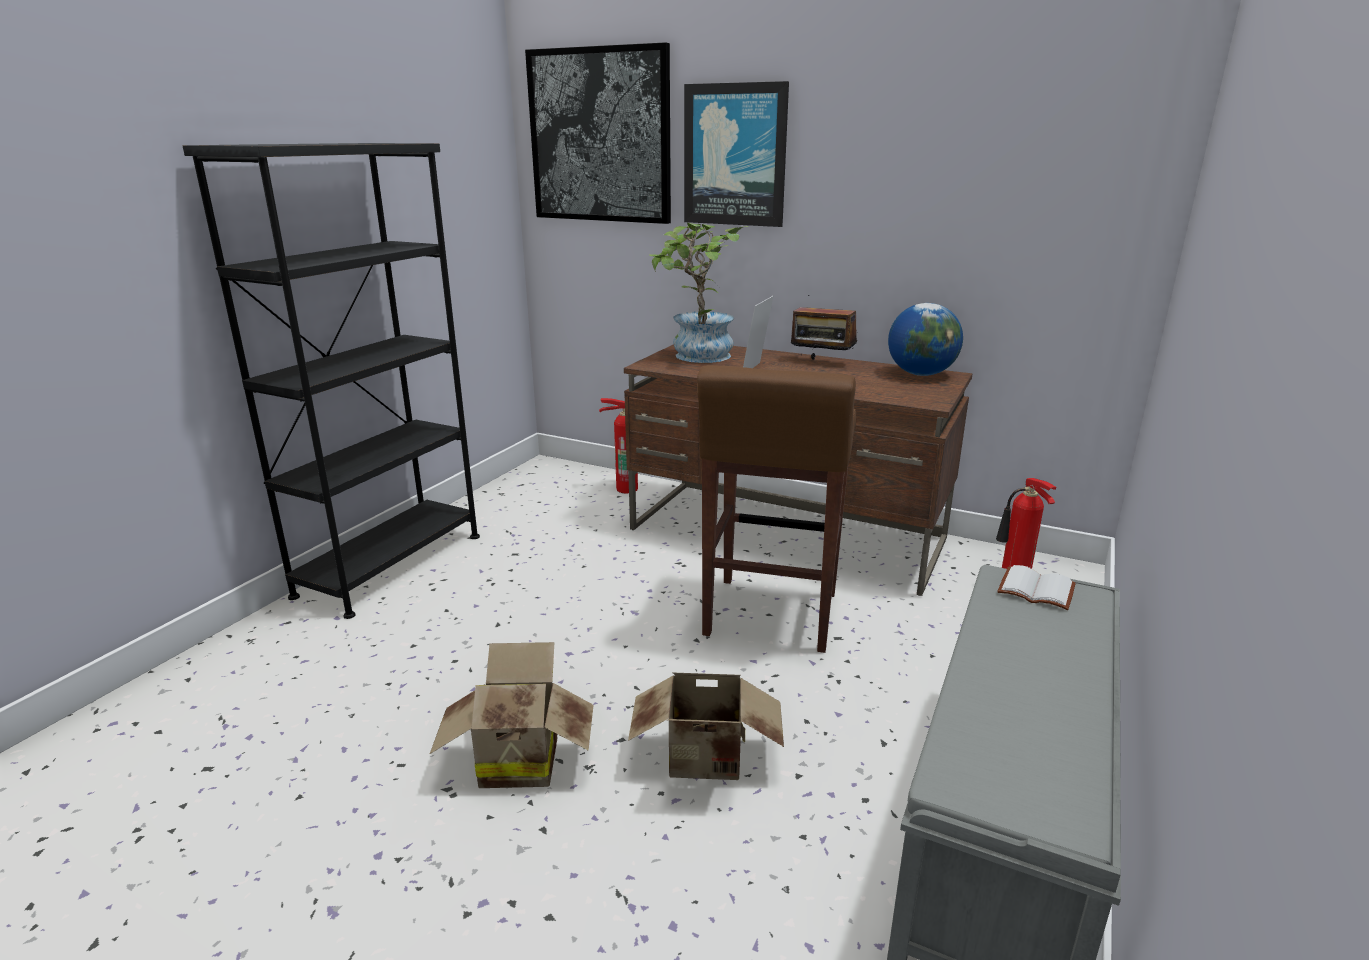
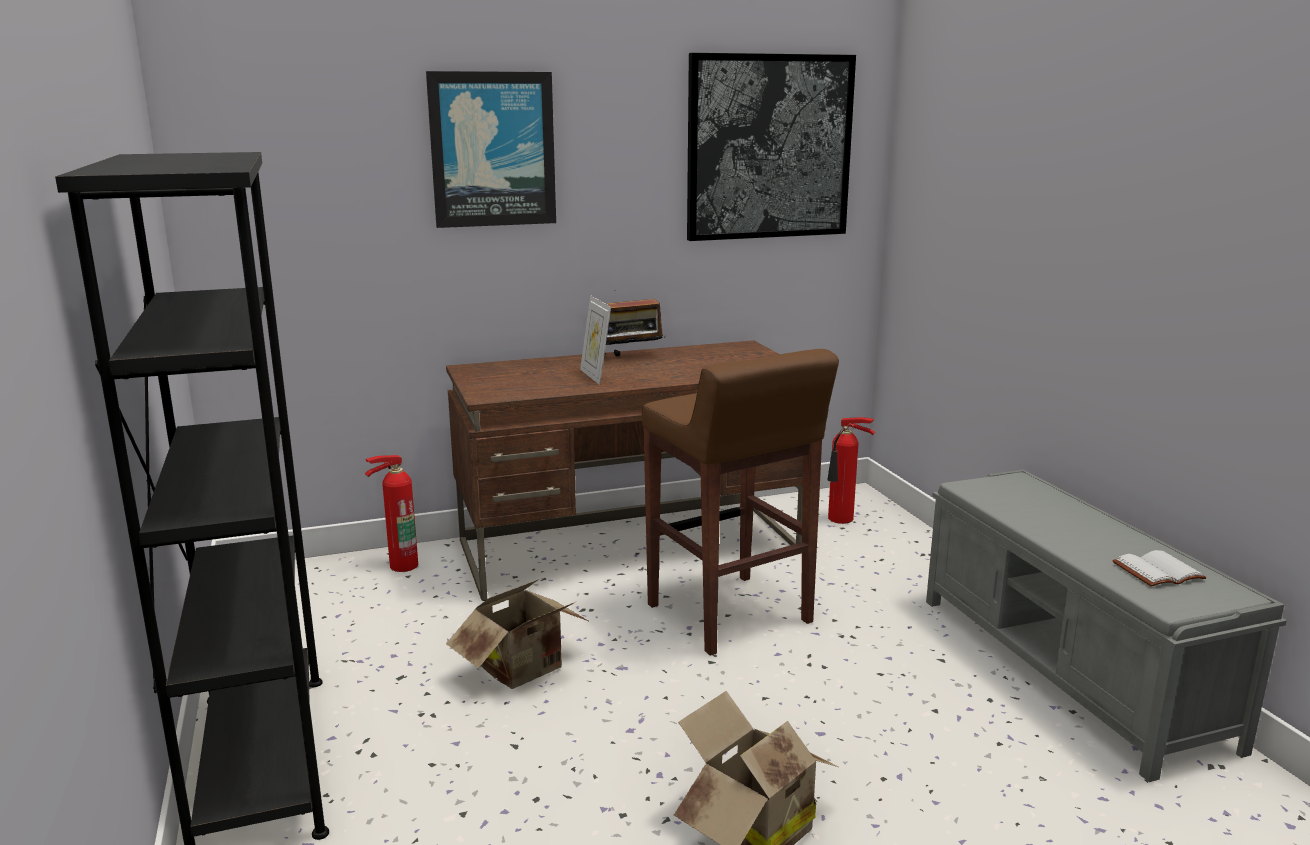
camera: 45 degrees left, 5 degrees down
(600, 136) = (303, 131): picture -> picture (769, 147)
(697, 357) = (511, 378): potted plant -> none
(707, 762) = (874, 739): cardboard box -> cardboard box (526, 670)
(921, 374) = (725, 349): globe -> none
(1037, 589) = (995, 486): white book -> white book (1157, 571)

